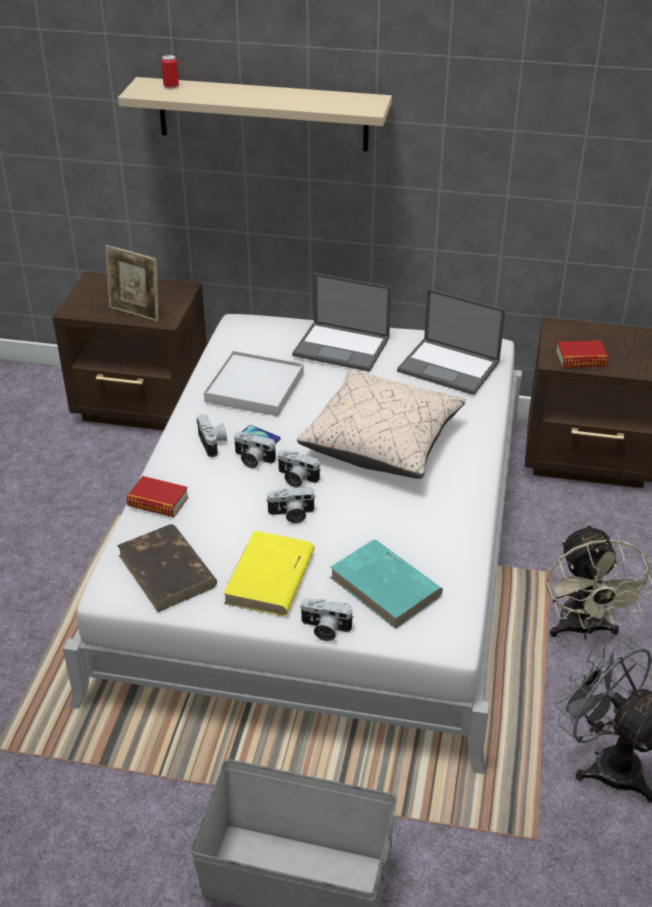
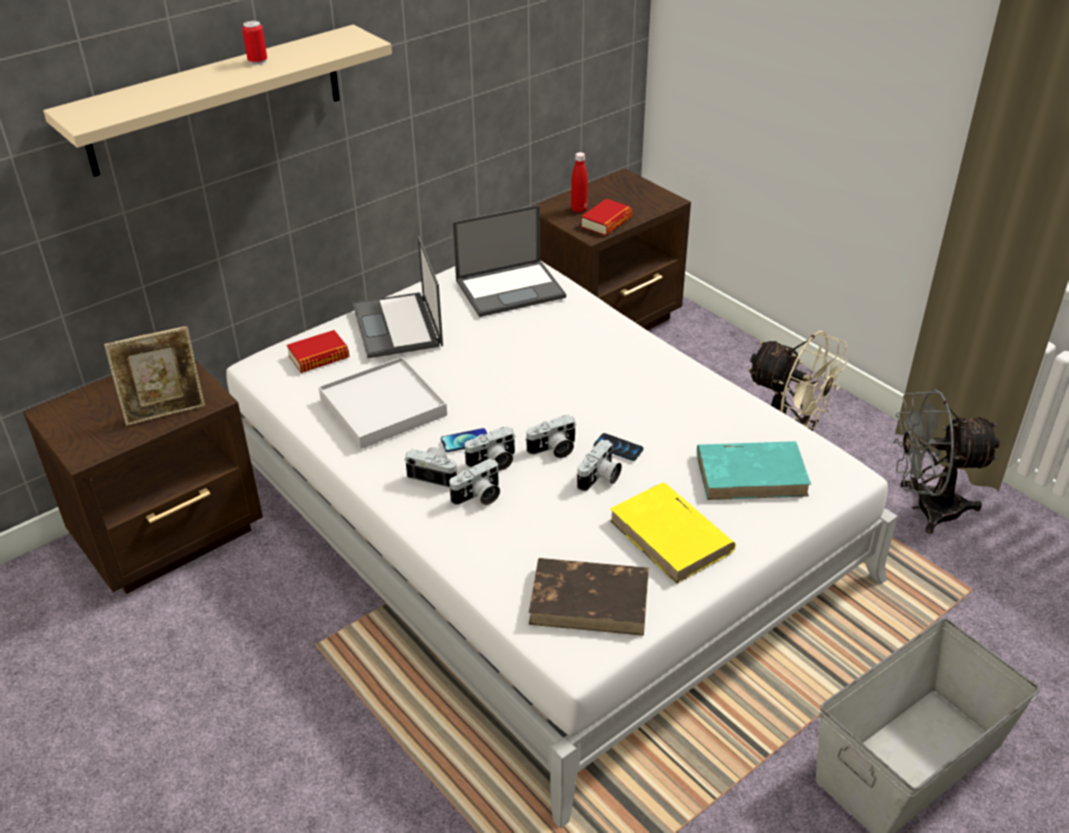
camera: 50 degrees left, 0 degrees up
(158, 502) = (477, 557): book -> book (319, 357)
(171, 87) = (113, 102): can -> can (257, 61)
(324, 629) = (770, 537): camera -> camera (478, 497)
(334, 506) = (618, 448): none -> phone
(342, 347) = (398, 326): laptop -> laptop turned 105 degrees clockwise
(382, 442) = (561, 377): beige pillow -> none
(578, 339) = (579, 209): none -> red bottle

